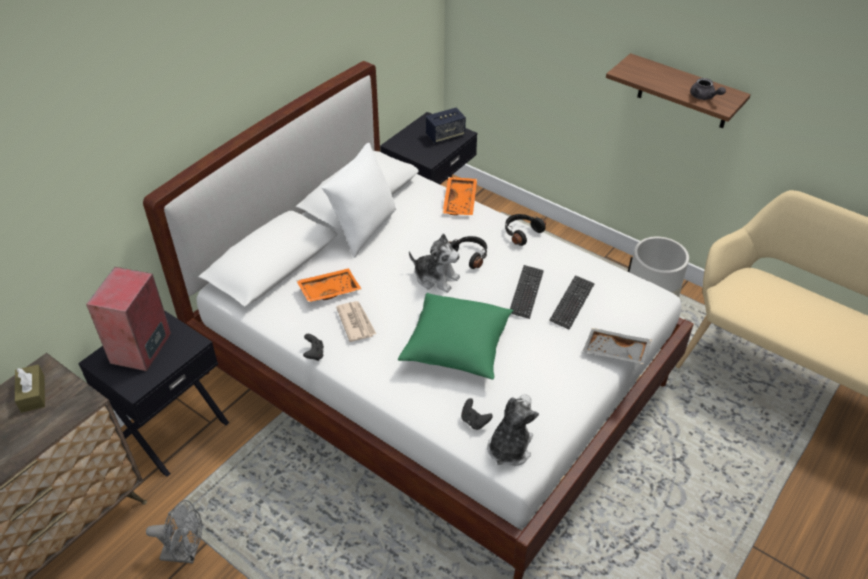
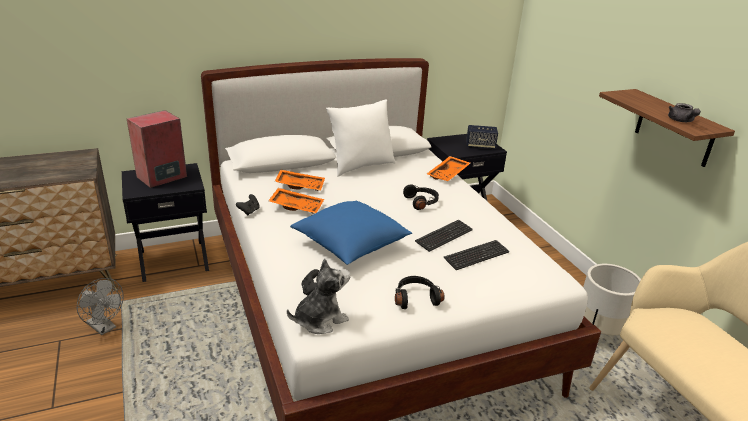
camera: 30 degrees right, 15 degrees down
(33, 394) = (65, 161): brown tissue box -> none
(356, 322) = (297, 206): newspaper -> orange tray
(436, 278) = (382, 205): plush toy -> none
(457, 348) = (351, 246): green pillow -> blue pillow
(521, 233) = (478, 204): black headphones -> black headphones (415, 298)
(615, 352) = (481, 299): grey tray -> none

